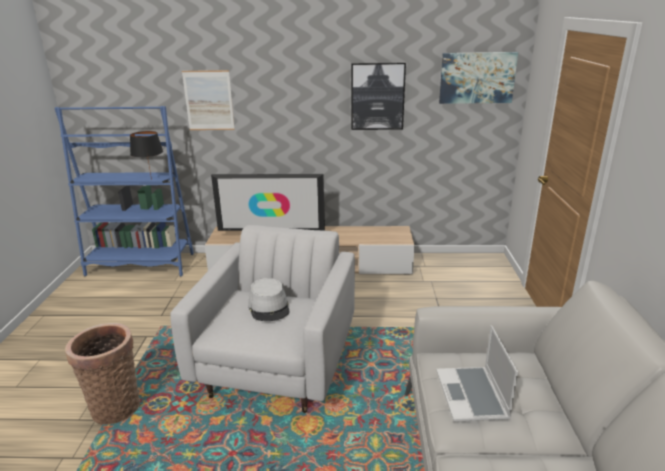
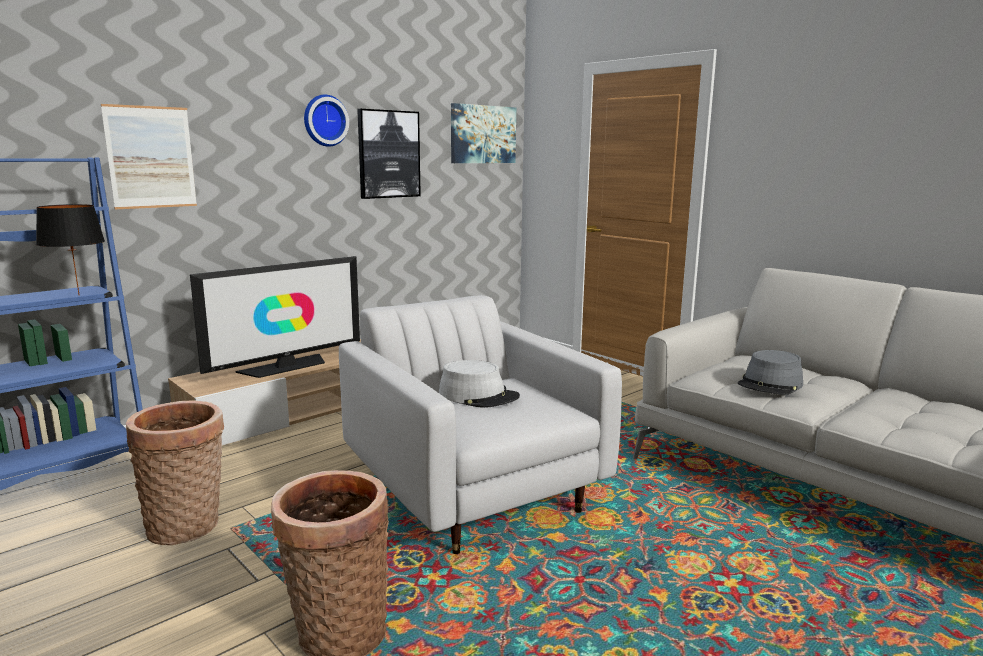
camera: 45 degrees left, 10 degrees down
(151, 316) = (188, 526): none -> basket
(323, 73) = (324, 120): none -> wall clock
(472, 396) = (770, 384): laptop -> grey hat

